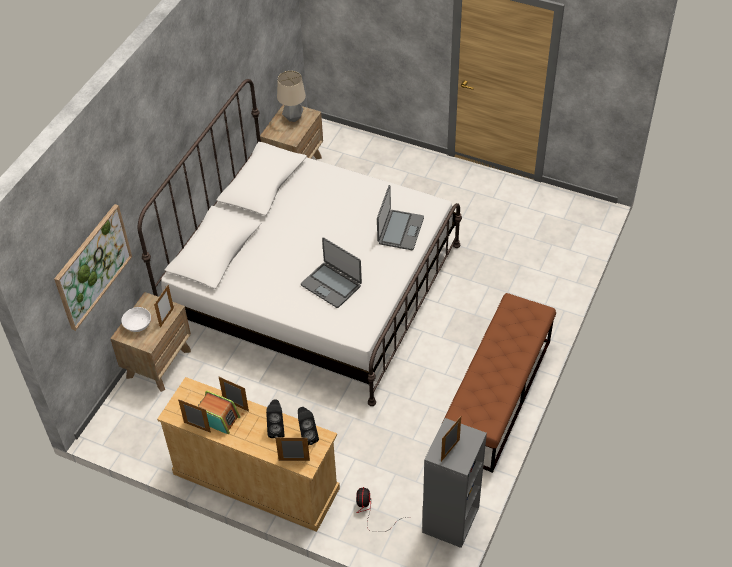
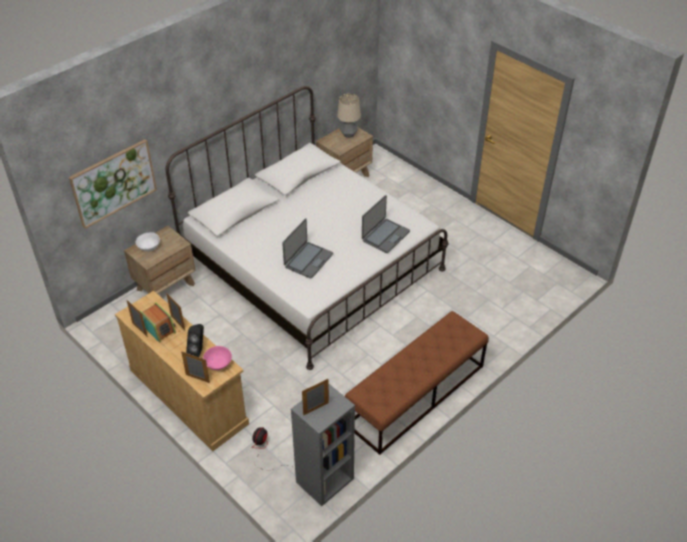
camera: 20 degrees right, 5 degrees down
(166, 317) = (173, 248): picture frame -> none
(307, 436) = (218, 363): black speaker -> pink bowl
(331, 285) = (308, 260): laptop -> laptop turned 120 degrees counterclockwise

